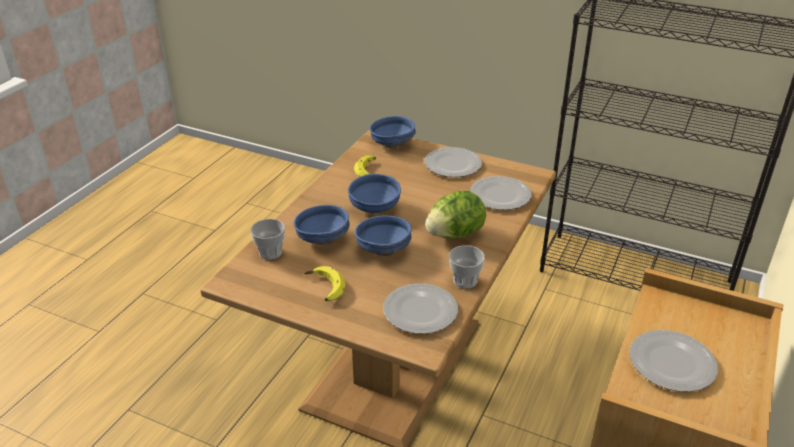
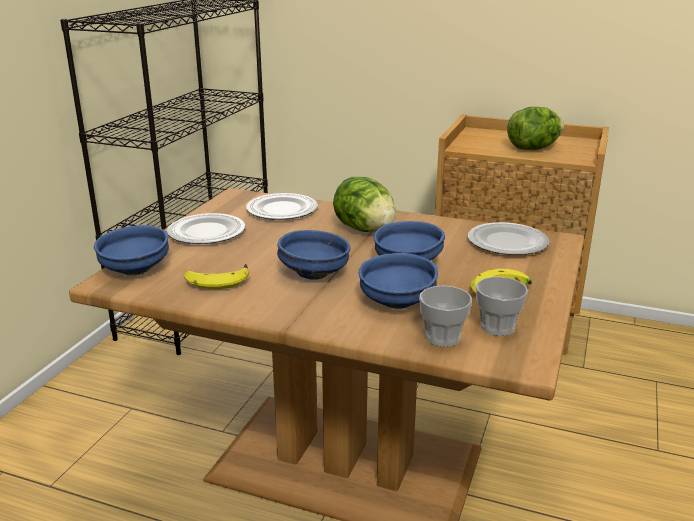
camera: 95 degrees left, 10 degrees down
(465, 280) = (447, 224): cup -> cup (497, 327)
(672, 362) = (533, 148): plate -> lettuce

